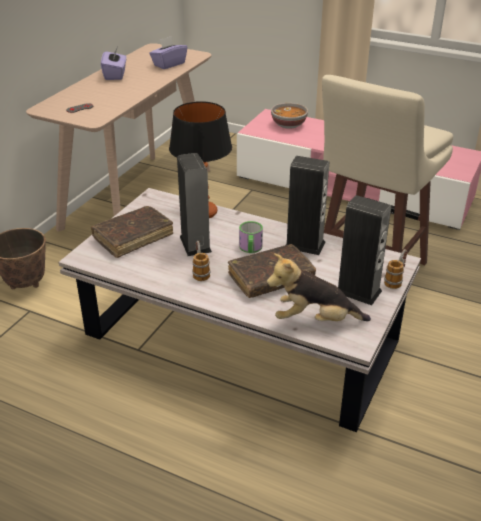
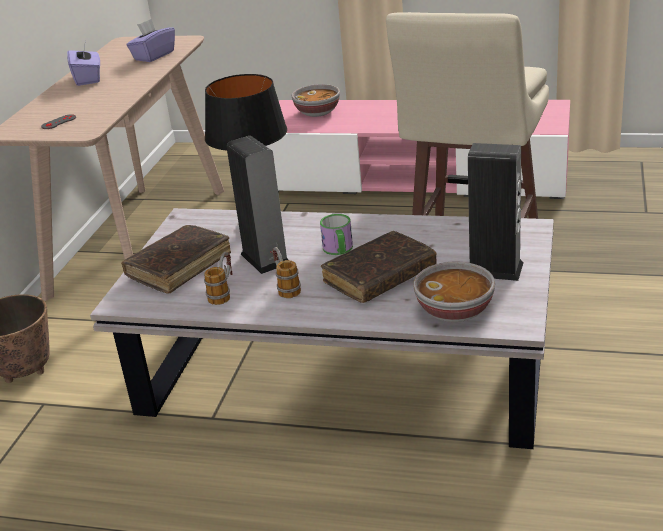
camera: 10 degrees left, 5 degrees down
(304, 245) = (405, 232): speaker -> none
(314, 320) = (455, 311): plush toy -> bowl
(396, 279) = (534, 247): mug -> mug (223, 293)

